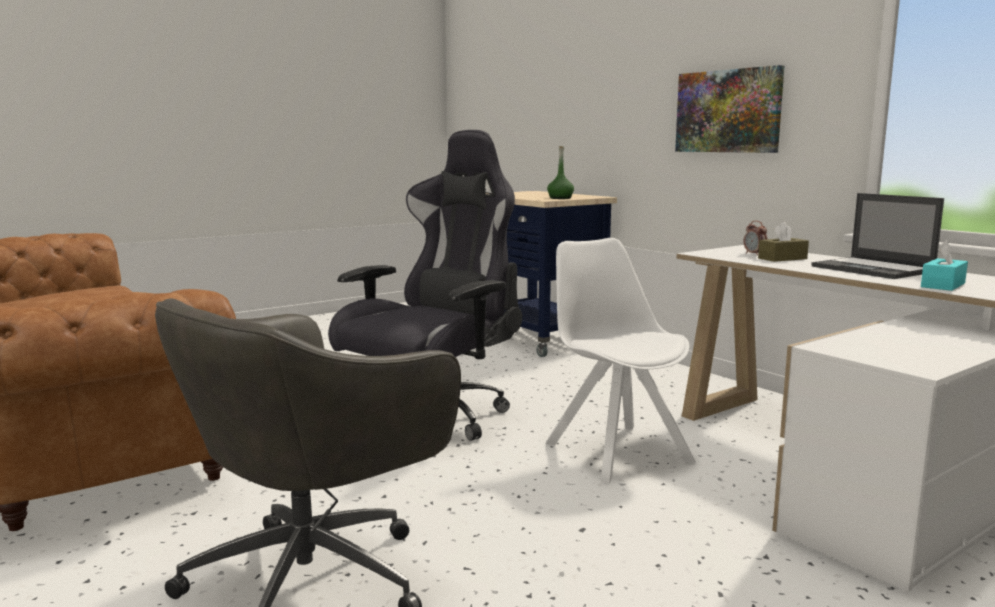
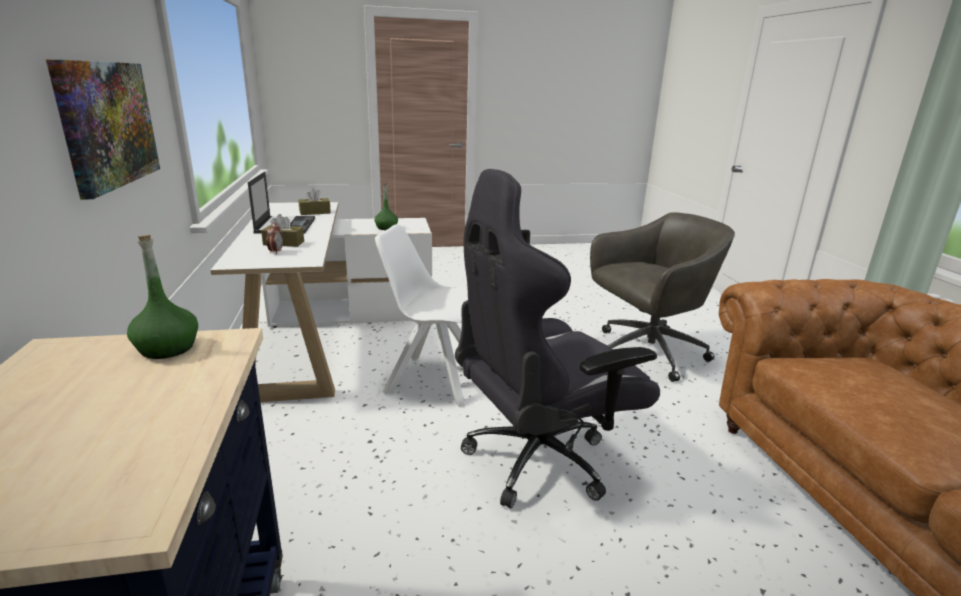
camera: 155 degrees left, 10 degrees up
(616, 451) = (432, 379): white chair -> white chair turned 105 degrees clockwise
(884, 340) = (386, 228): none -> green bottle
(943, 285) = (315, 212): turquoise tissue box -> brown tissue box

